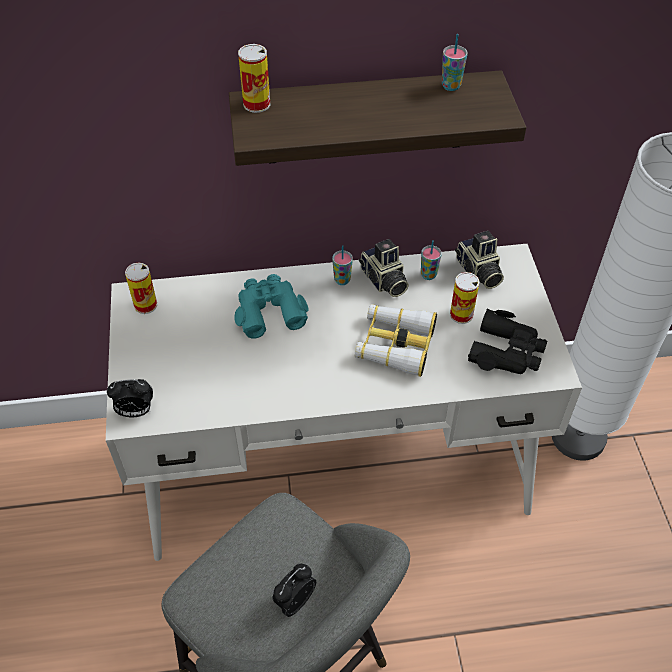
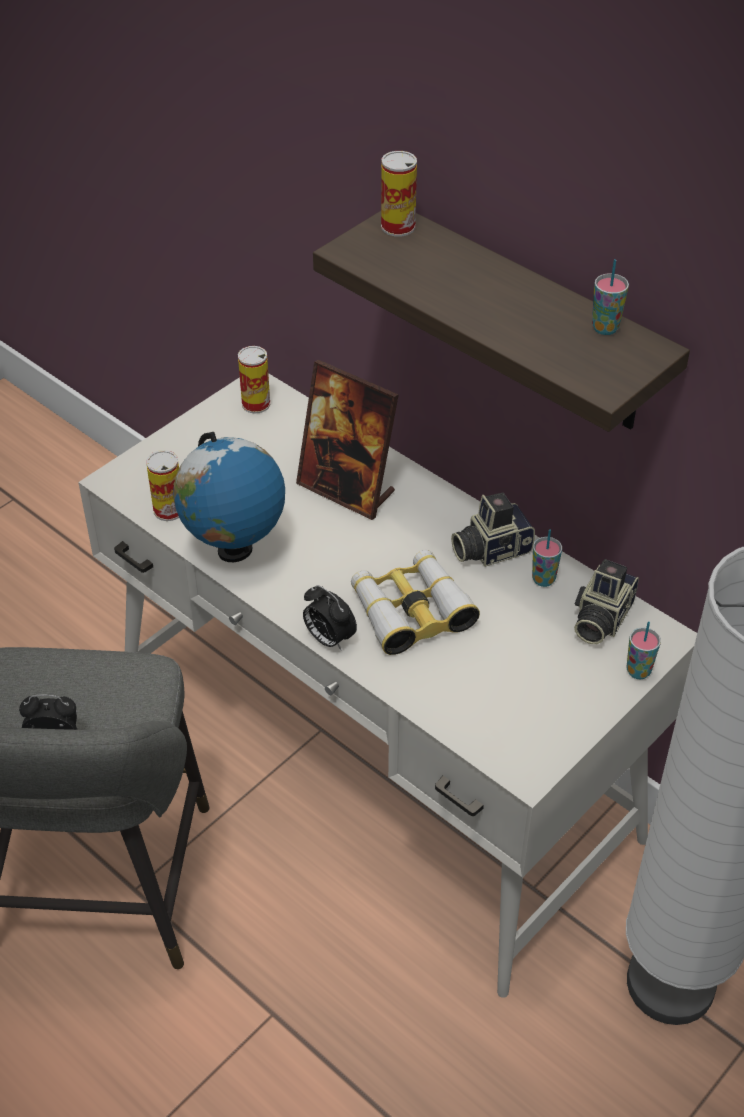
camera: 50 degrees right, 5 degrees down
(135, 411) = (127, 479): alarm clock -> alarm clock (328, 639)
(261, 396) = (234, 550): none -> globe
(269, 310) = (347, 489): turquoise binoculars -> picture frame
(342, 280) = (452, 517): cup -> cup (638, 671)
(383, 281) = (490, 549): camera -> camera turned 45 degrees clockwise
(461, 315) = (517, 640): can -> can (169, 510)
(507, 351) = (508, 709): black binoculars -> none

